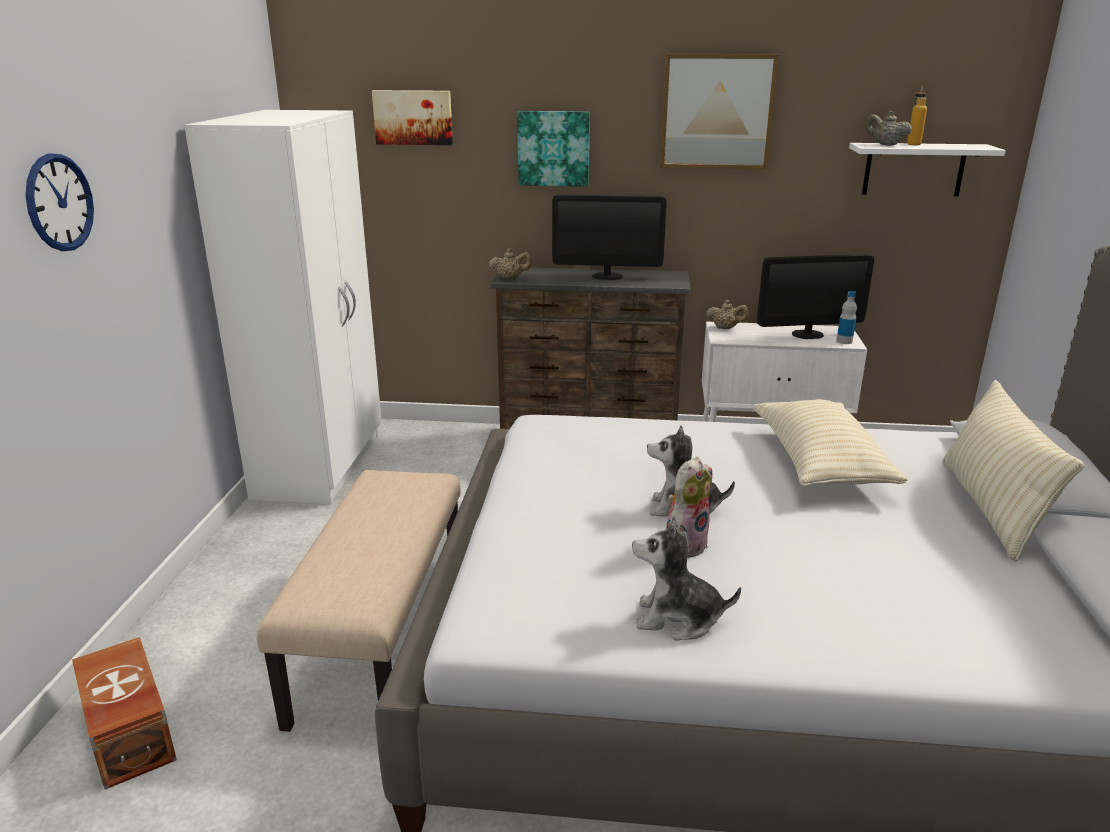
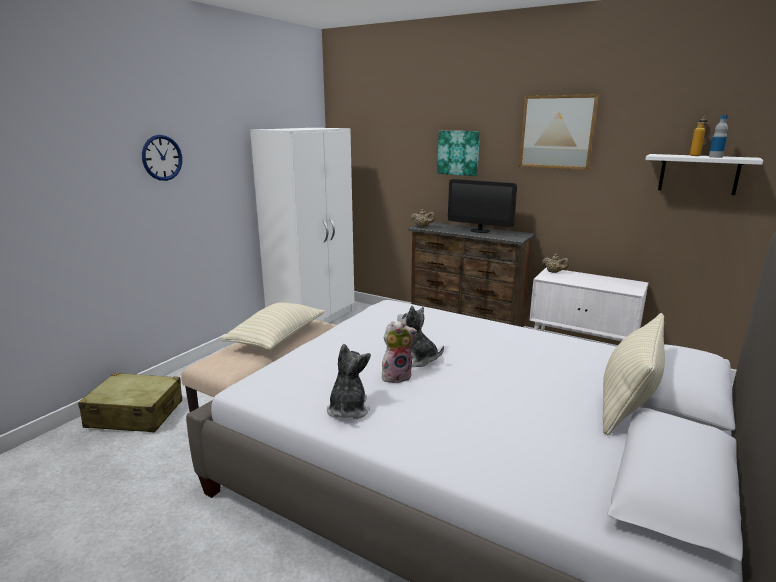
camera: 25 degrees right, 5 degrees down
(128, 734) = (135, 414): brown storage box -> beige suitcase
(413, 117) = (386, 133): picture -> none
(677, 619) = (348, 409): plush toy -> plush toy turned 60 degrees clockwise
(807, 334) = (608, 282): monitor -> none
(819, 464) = (533, 353): beige pillow -> beige pillow (277, 338)
(844, 341) = (630, 290): bottle -> bottle (715, 157)
(885, 145) = (671, 155): beige teapot -> none

